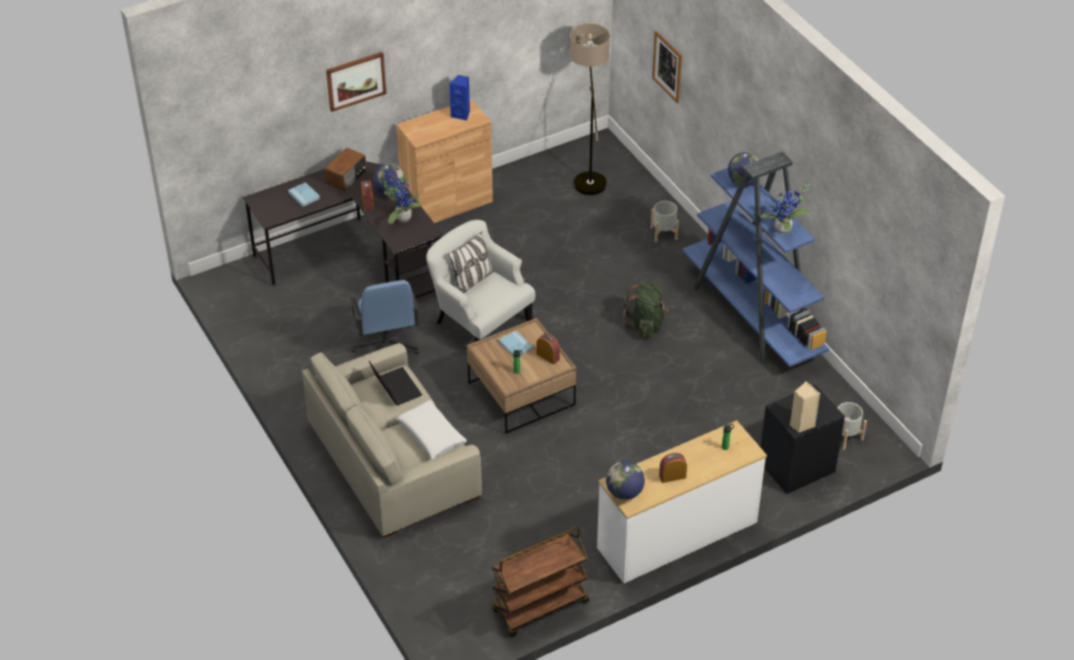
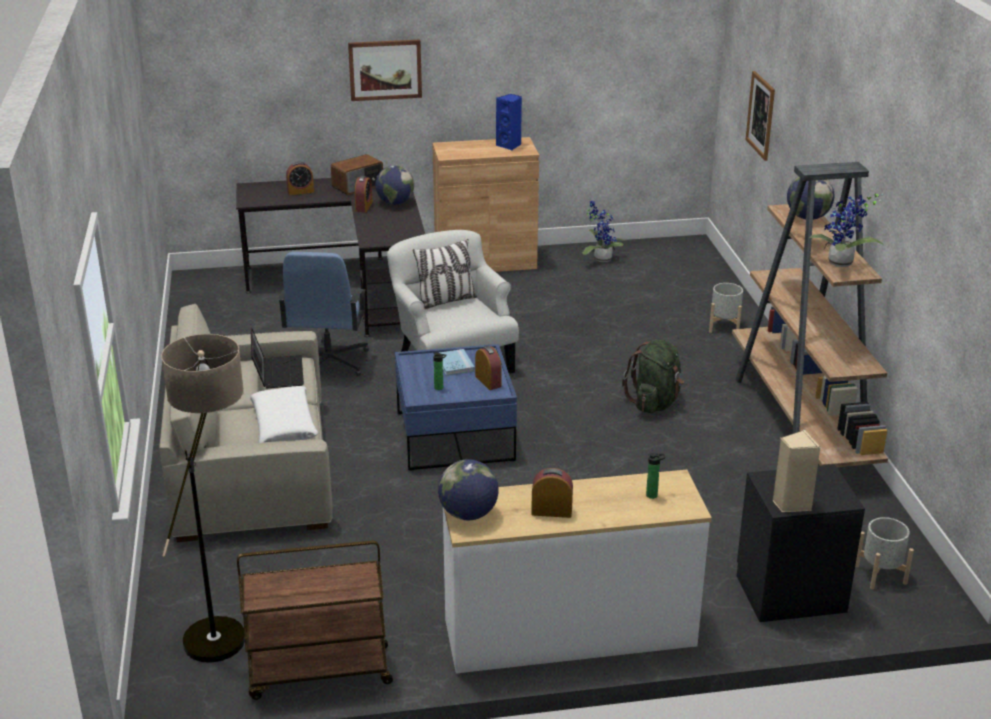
camera: 20 degrees right, 15 degrees down
(304, 196) = (300, 192): blue book -> alarm clock
(401, 217) = (391, 222): potted plant -> potted plant (601, 258)
(521, 394) = (454, 436): brown coffee table -> blue coffee table
(588, 175) = (660, 266): floor lamp -> floor lamp (224, 625)
(752, 317) = (800, 421): blue bookcase -> brown bookcase

